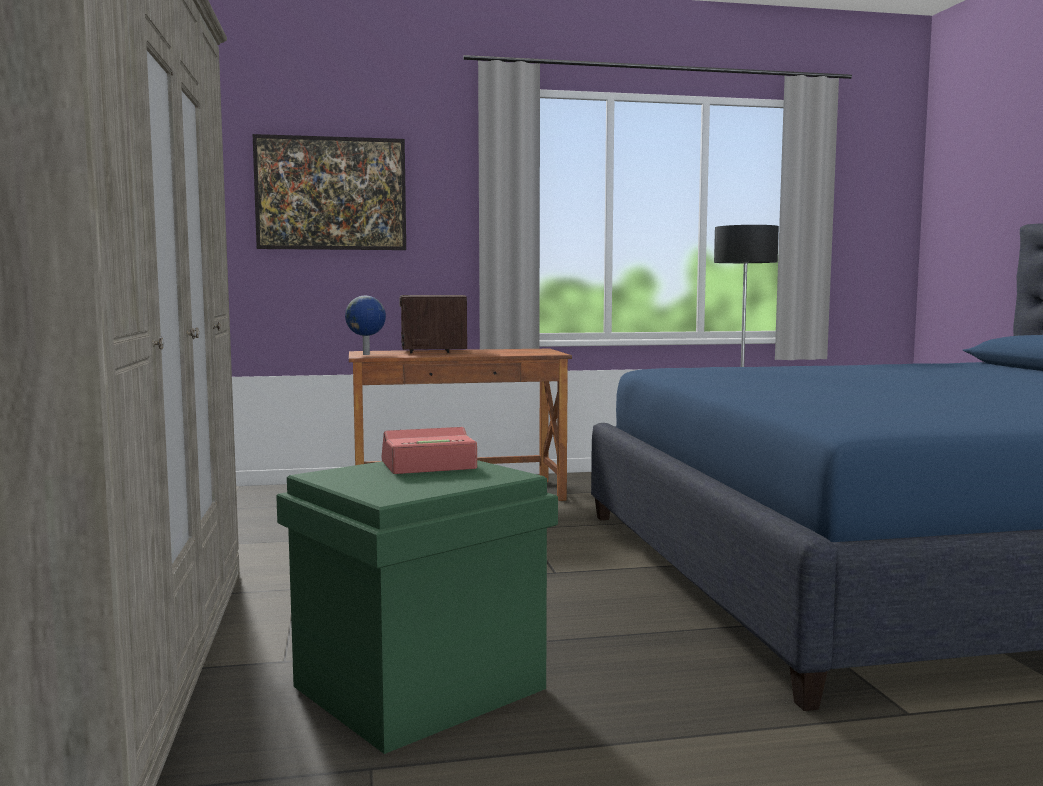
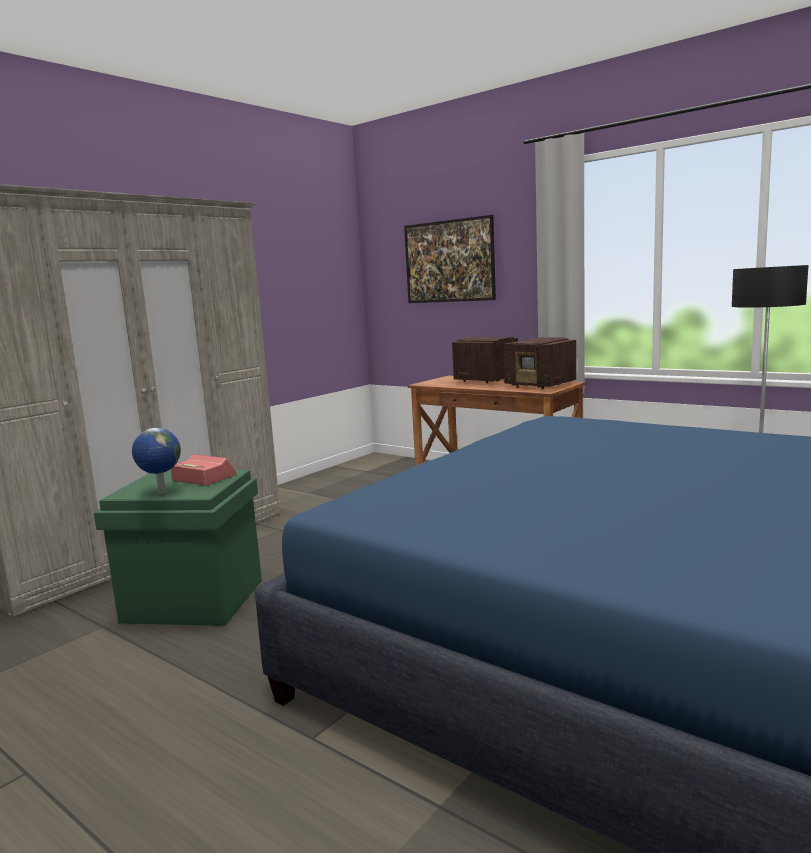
camera: 50 degrees right, 5 degrees up
(366, 354) = (433, 381): globe -> globe (161, 493)
(524, 351) = (541, 385): none -> radio

